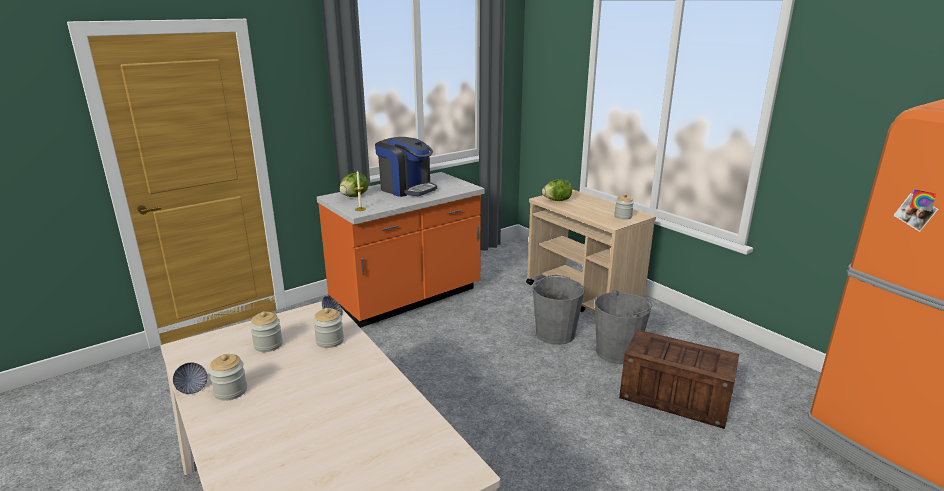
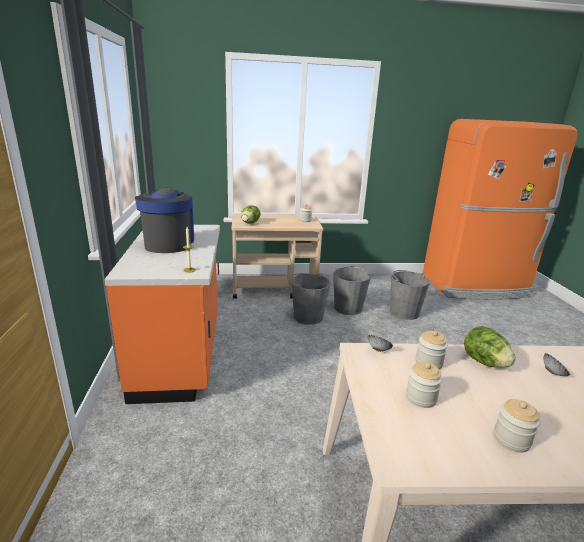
camera: 60 degrees left, 0 degrees up
(192, 388) = (501, 468): bowl -> bowl (553, 373)
(354, 196) = (145, 264): lettuce -> lettuce (484, 362)
(407, 189) = (169, 243): coffee machine -> coffee machine turned 75 degrees counterclockwise
(676, 398) = (404, 312): crate -> grey bucket

